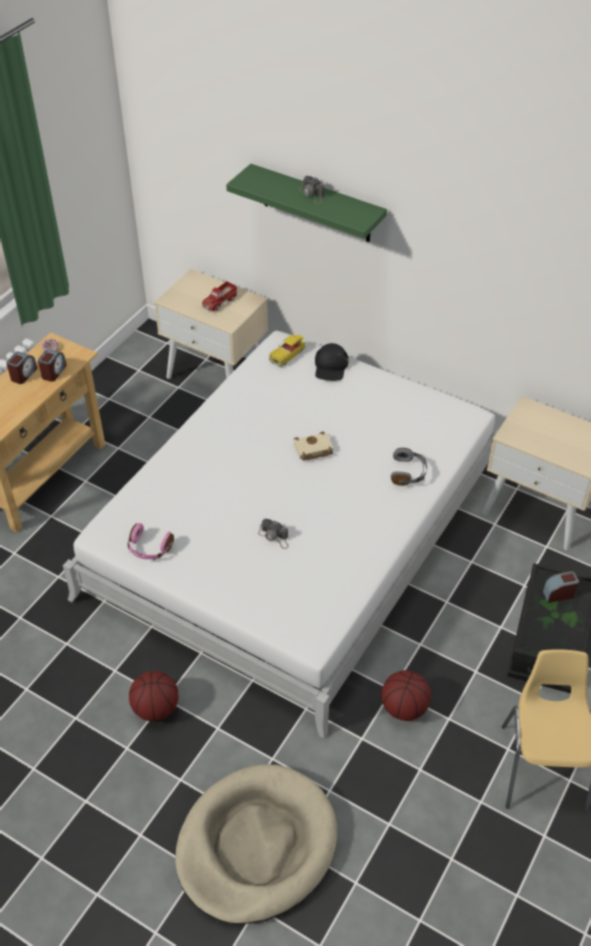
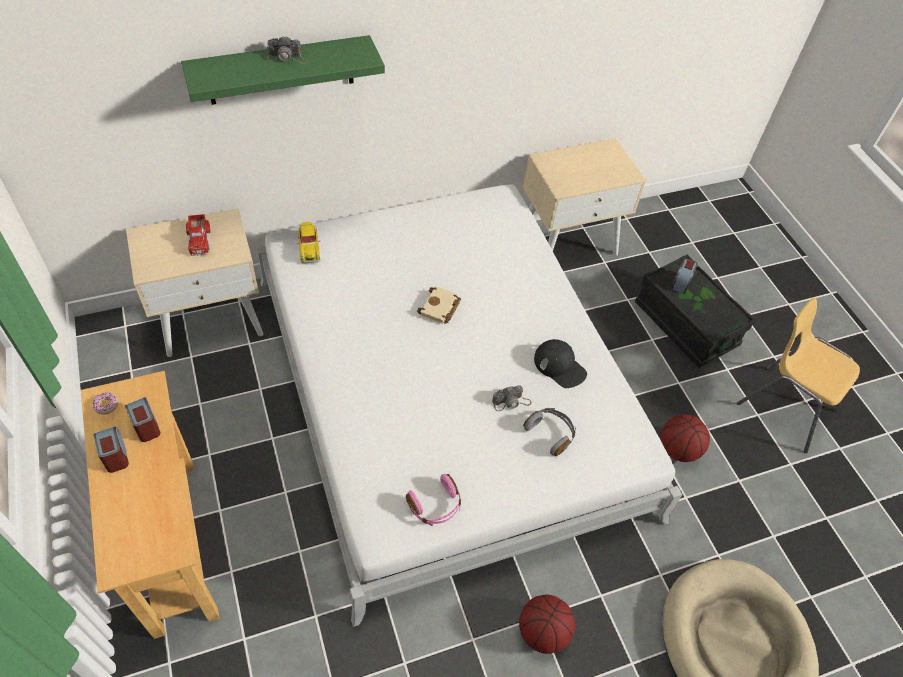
camera: 55 degrees left, 5 degrees up
(331, 366) = (357, 232): black cap -> black cap (560, 366)
(408, 473) = (526, 270): grey headphones -> grey headphones (550, 433)

